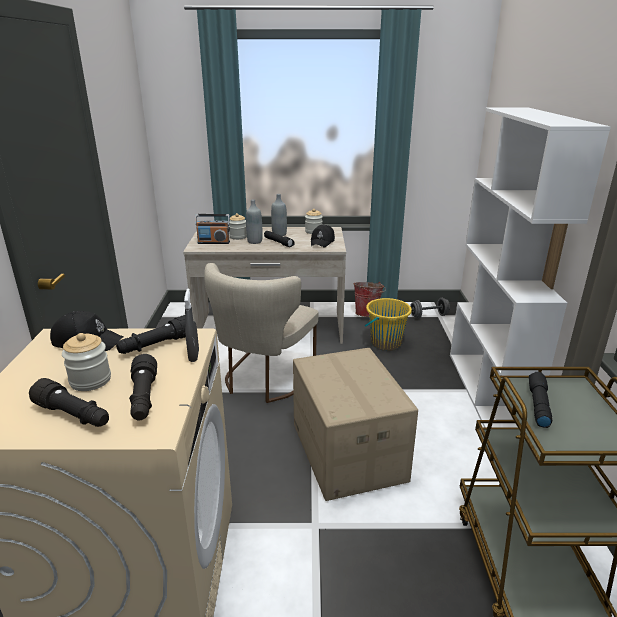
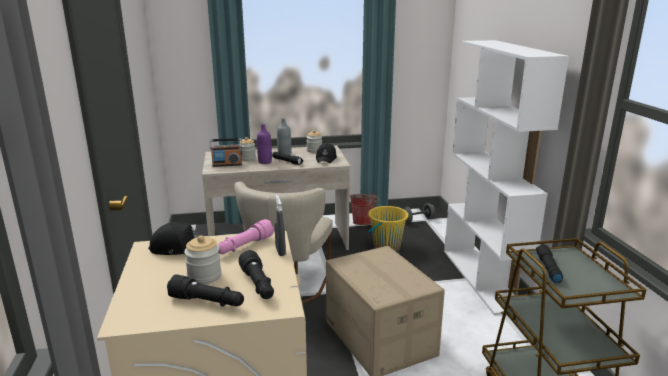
camera: 10 degrees left, 5 degrees down
(157, 345) = (244, 246): black flashlight -> pink flashlight
(254, 241) = (265, 162): grey bottle -> purple bottle

